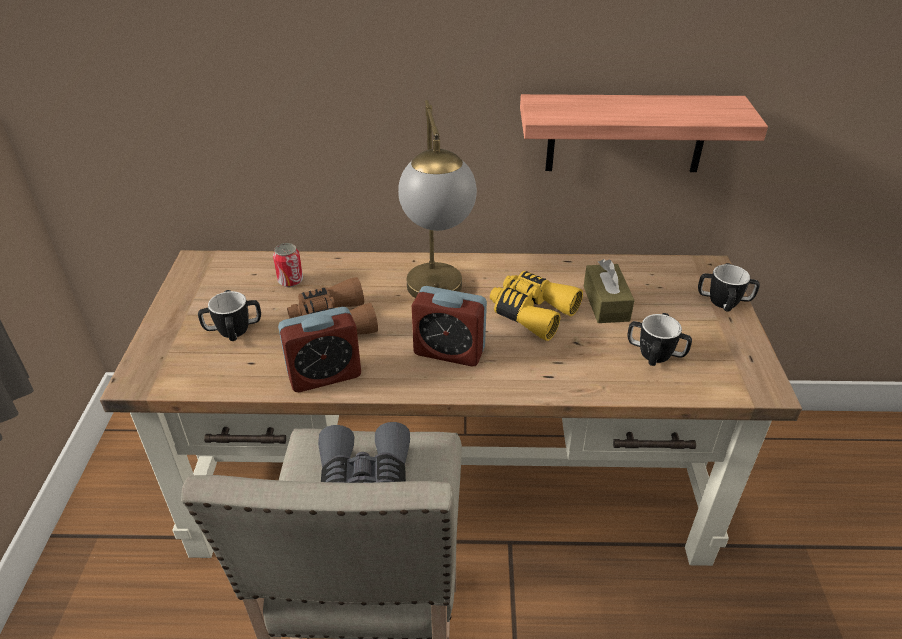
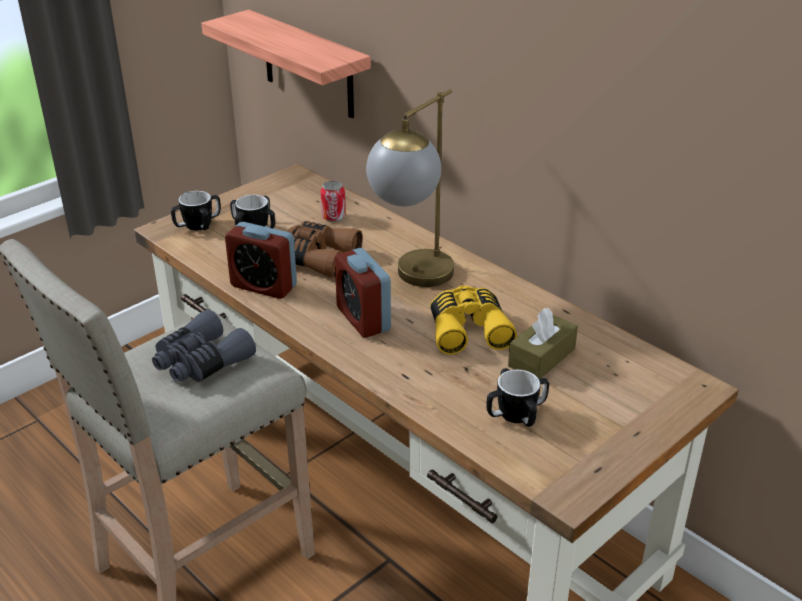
camera: 45 degrees right, 5 degrees down
(626, 133) = (642, 193): shelf -> shelf (308, 65)
(723, 301) = (656, 418): mug -> mug (198, 225)

